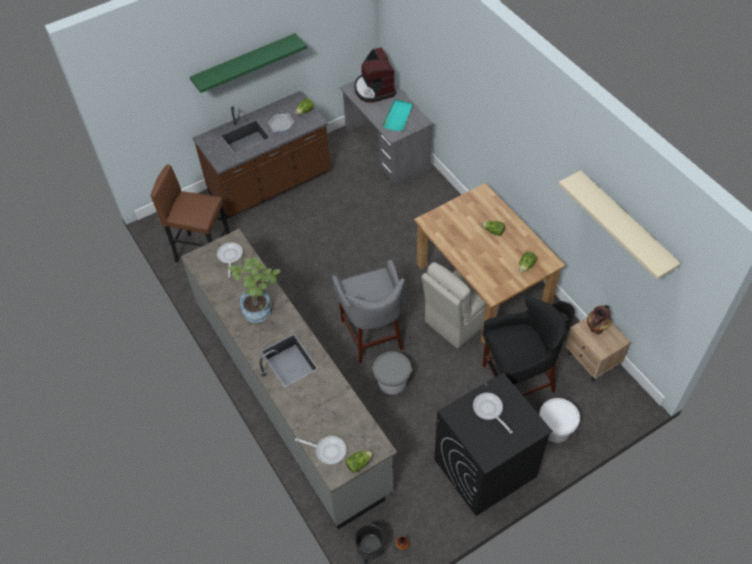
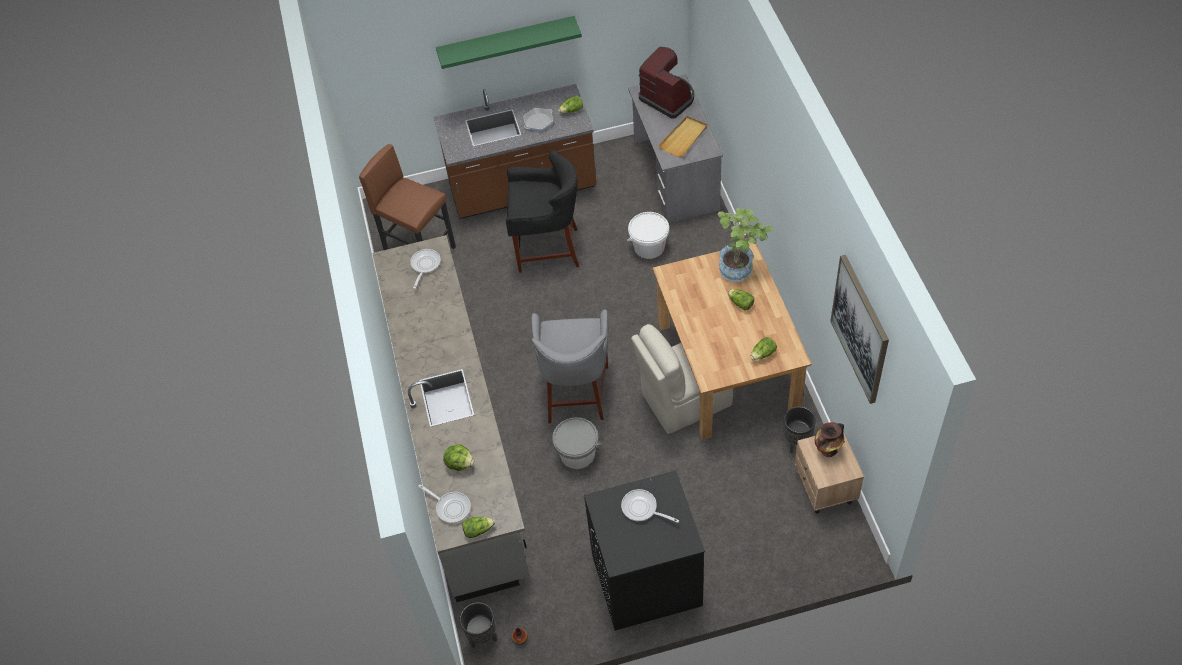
camera: 20 degrees right, 0 degrees up
(261, 308) = (437, 332): potted plant -> potted plant (740, 268)
(322, 412) = (460, 463): none -> lettuce
(374, 89) = (668, 98): coffee machine -> coffee machine turned 135 degrees clockwise
(398, 116) = (684, 138): turquoise tray -> beige tray
(489, 410) = (642, 509): frying pan -> frying pan turned 45 degrees counterclockwise
(517, 380) = (724, 489): black stool -> black stool (547, 248)
(555, 429) = (747, 557): white bucket -> white bucket (649, 247)
(625, 223) = (860, 329): beige shelf -> picture

